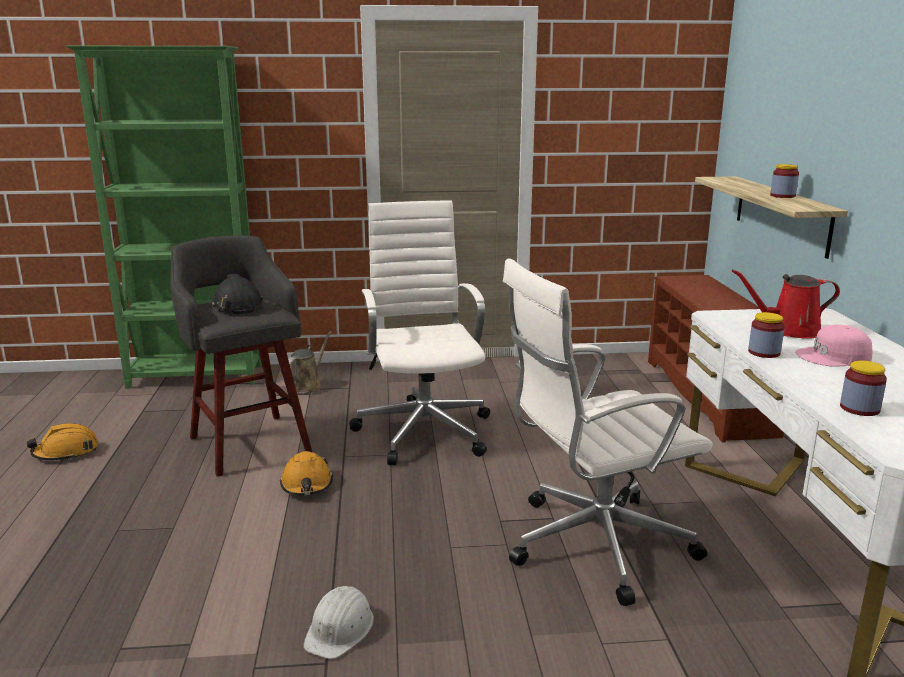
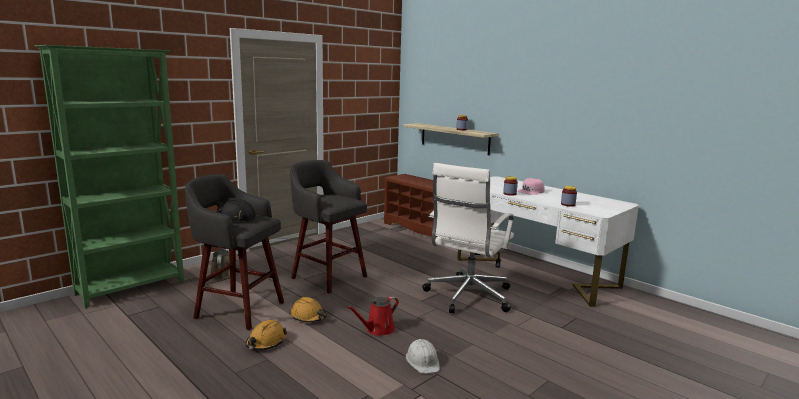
camera: 40 degrees left, 5 degrees down
(66, 452) = (112, 353): orange hard hat -> orange hard hat (266, 342)
(424, 430) = (327, 276): white office chair -> grey stool
(788, 331) = (501, 185): red watering can -> red watering can (377, 330)

